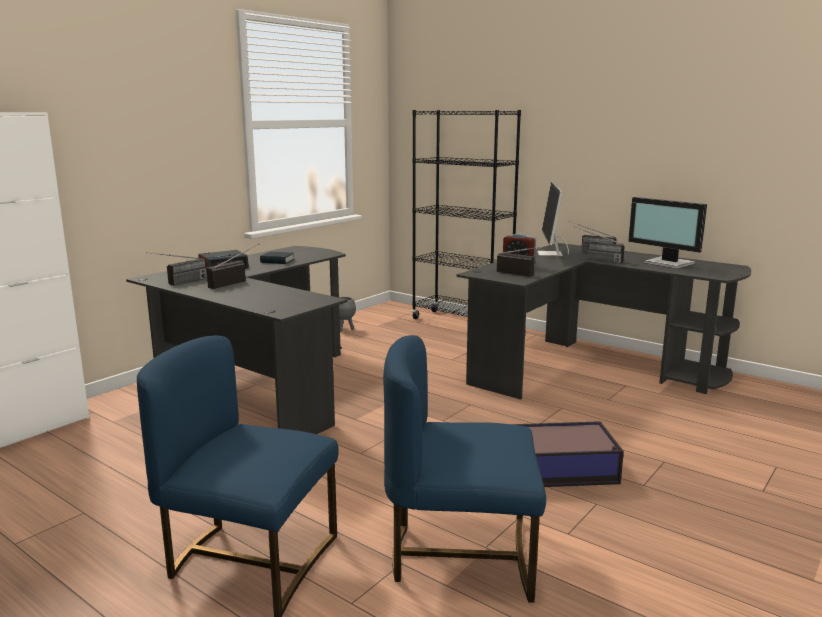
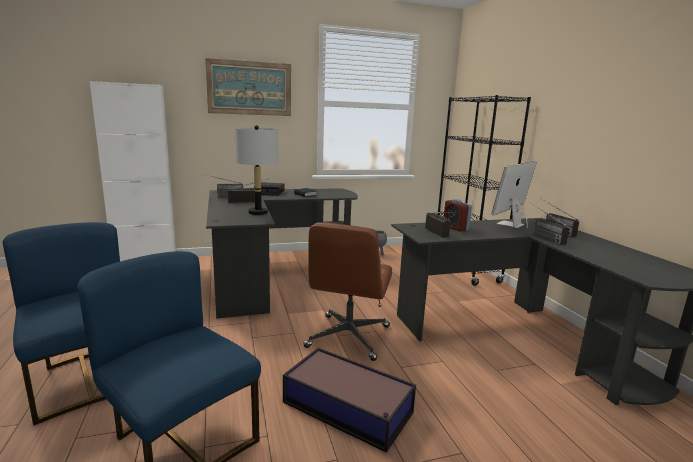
camera: 35 degrees right, 0 degrees up
(154, 108) = (249, 88): none -> picture
(290, 292) = (258, 212): none -> grey table lamp
(455, 418) = (348, 337): none -> brown office chair
(668, 263) = (616, 255): monitor -> none

